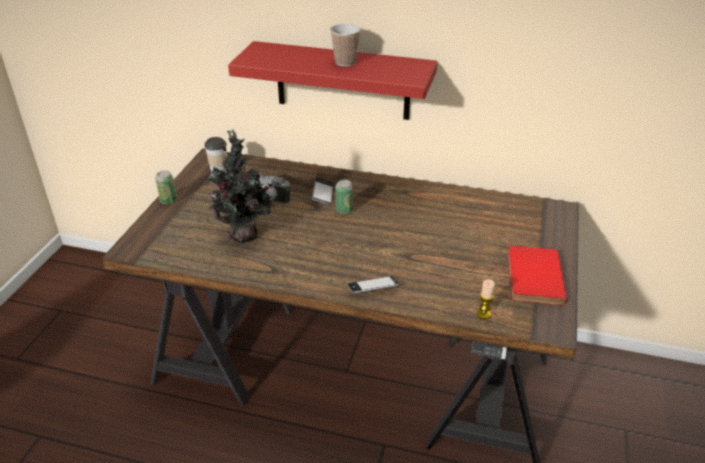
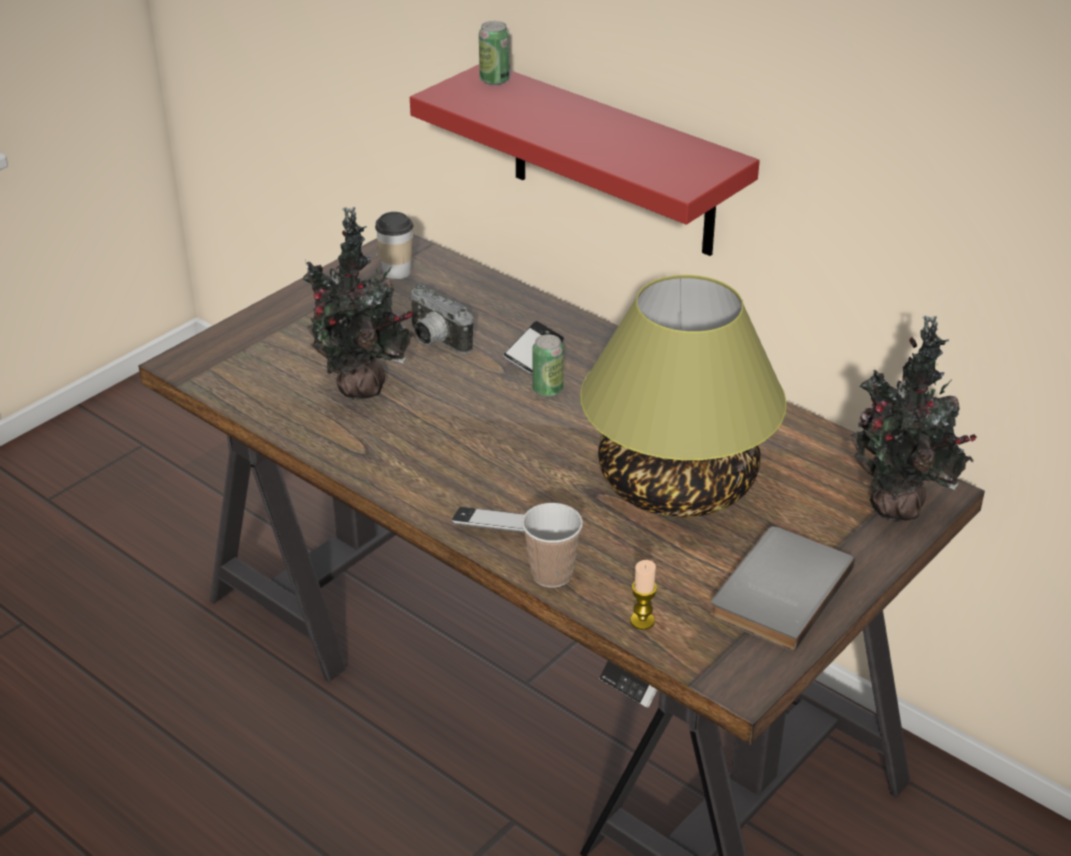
camera: 25 degrees right, 0 degrees up
(168, 201) = (288, 302): can -> can (494, 80)
(345, 62) = (596, 131): cup -> cup (551, 574)
(444, 239) = (678, 484): none -> table lamp
(532, 277) = (776, 590): red book -> grey book
(551, 222) = (896, 510): none -> potted plant

